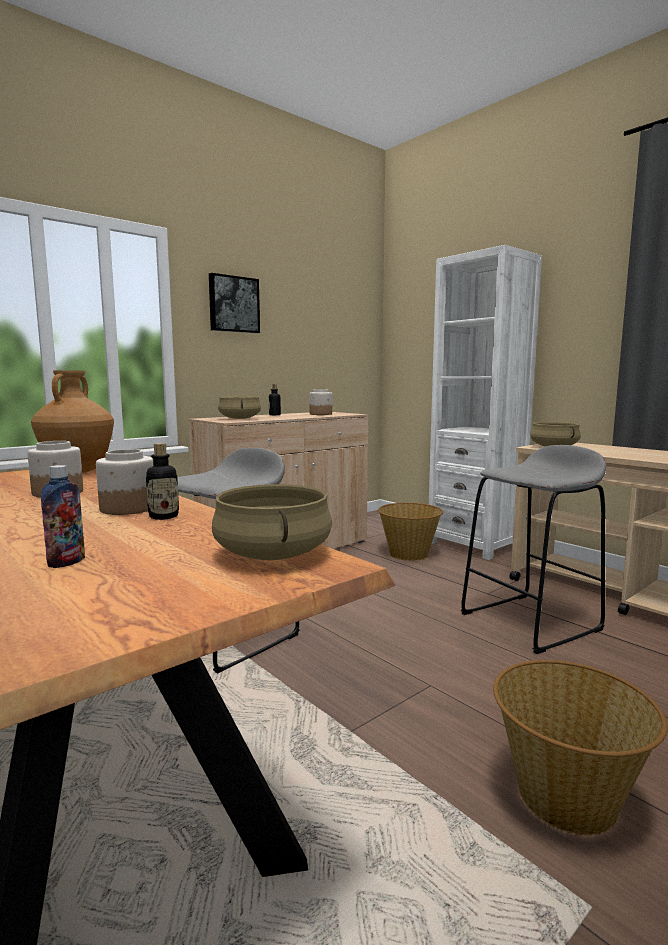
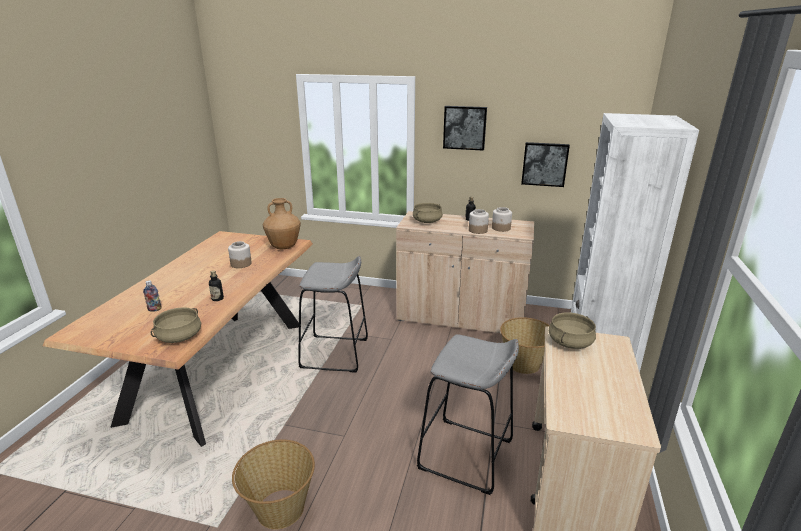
camera: 55 degrees right, 15 degrees up
(127, 508) = (224, 287): jar -> jar (477, 230)
(315, 350) = (544, 164): none -> picture

